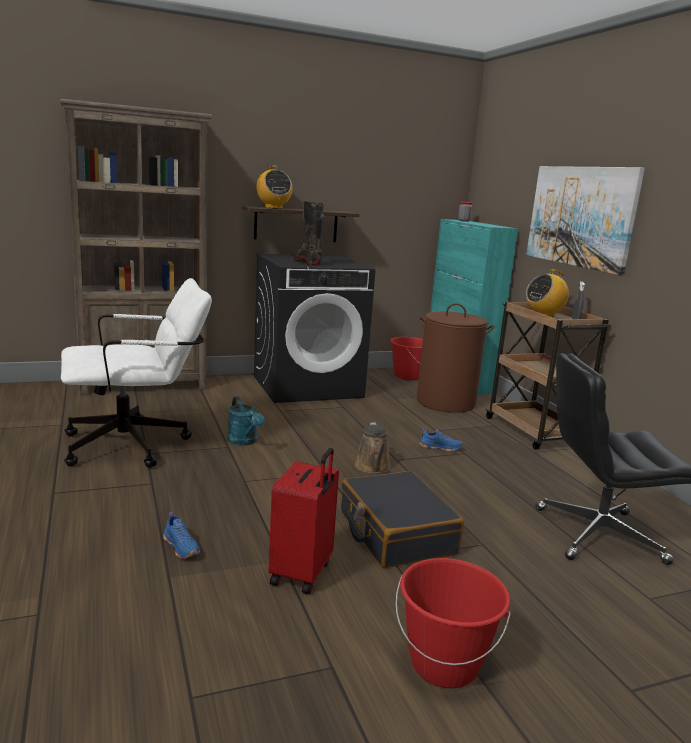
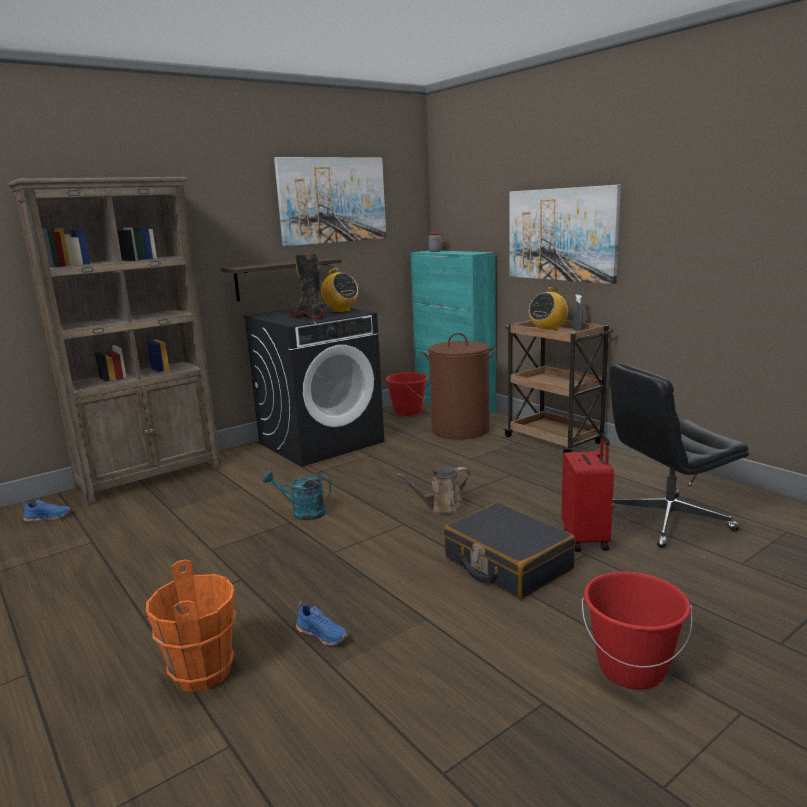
camera: 15 degrees left, 0 degrees up
(63, 549) = (203, 672): none -> orange bucket
(137, 444) = (194, 543): white office chair -> none
(244, 442) = (302, 513): turquoise watering can -> turquoise watering can turned 150 degrees clockwise
(273, 208) = (255, 265): radio -> radio (340, 311)
(302, 573) = (455, 626): red suitcase -> red suitcase (586, 539)
(365, 156) = (332, 200): none -> picture
(373, 467) = (442, 508): brown watering can -> brown watering can turned 90 degrees clockwise
(440, 447) = (486, 474): blue shoe -> blue shoe (48, 517)

